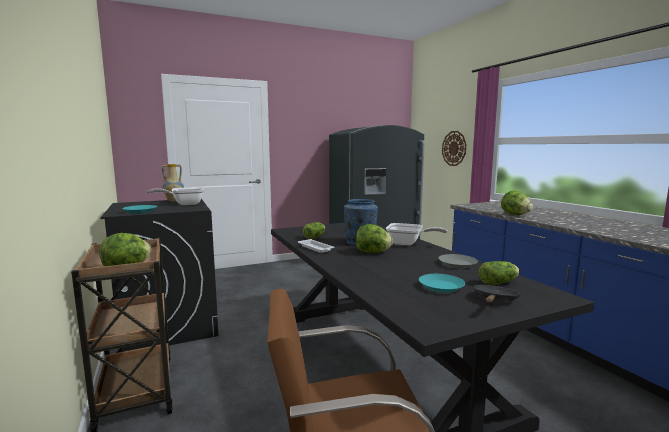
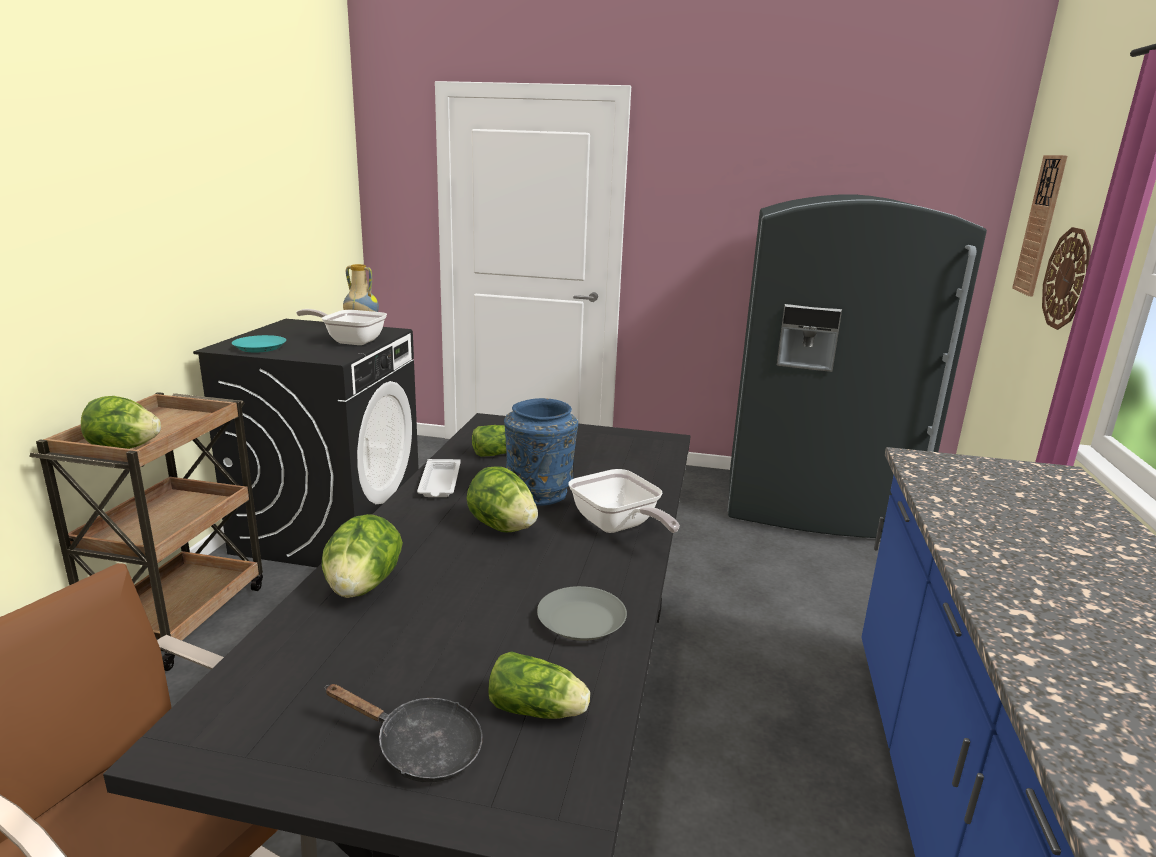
camera: 35 degrees right, 10 degrees up
(431, 134) = (1040, 226): none -> wall clock
(441, 287) = (414, 664): turquoise plate -> none
(495, 300) = (420, 748): black frying pan -> black frying pan turned 45 degrees clockwise
(515, 214) = (965, 533): lettuce -> lettuce (363, 587)

